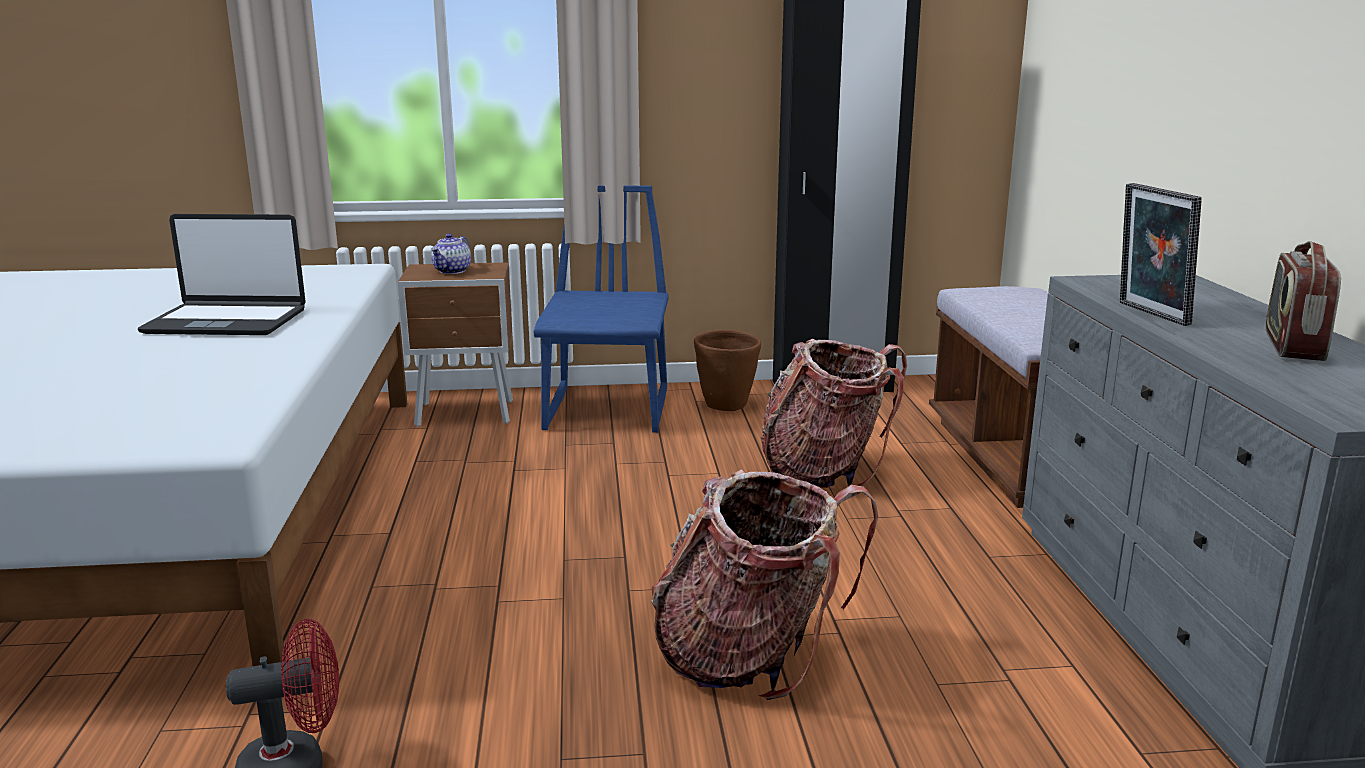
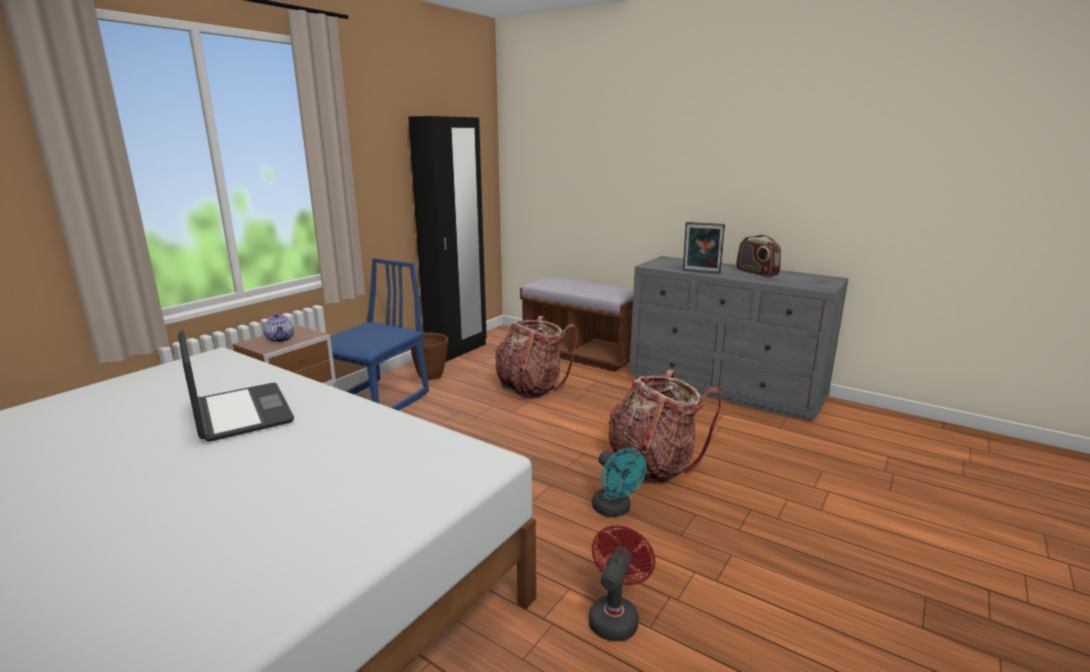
camera: 50 degrees left, 0 degrees up
(227, 321) = (240, 413): laptop -> laptop turned 75 degrees counterclockwise
(562, 673) = (615, 510): none -> turquoise fan
(609, 411) = (378, 400): blue chair -> blue chair turned 75 degrees clockwise

